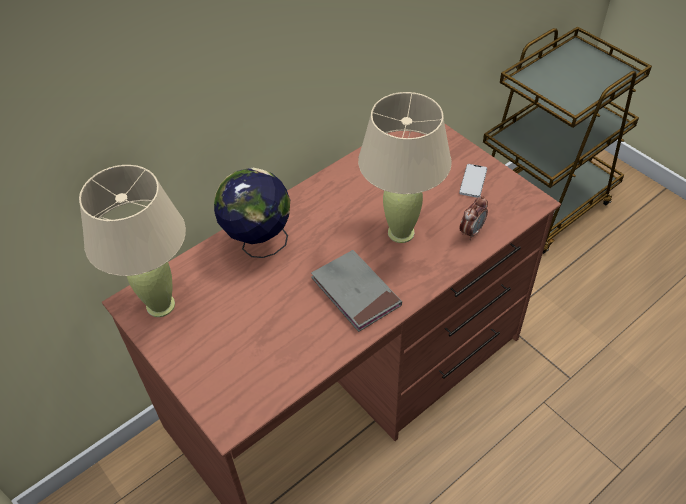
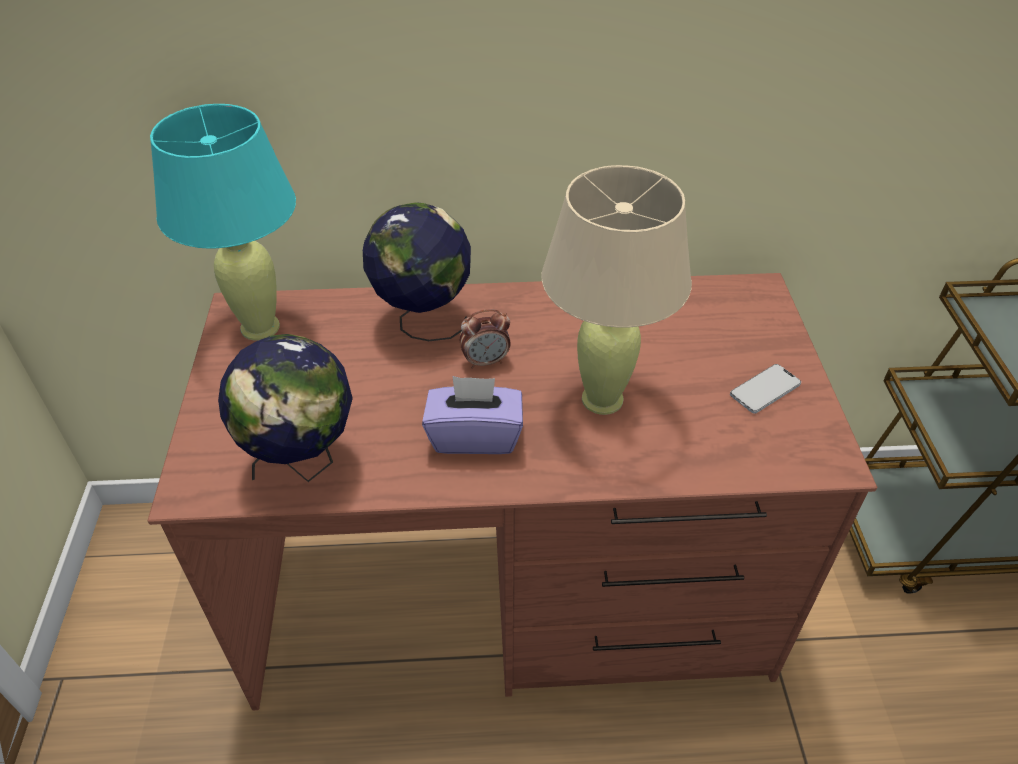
camera: 35 degrees right, 5 degrees down
(161, 305) = (260, 327): beige table lamp -> turquoise table lamp
(278, 365) = (303, 463): none -> globe
(355, 292) = (475, 436): grey book -> purple tissue box
(471, 231) = (700, 450): alarm clock -> alarm clock (485, 361)

